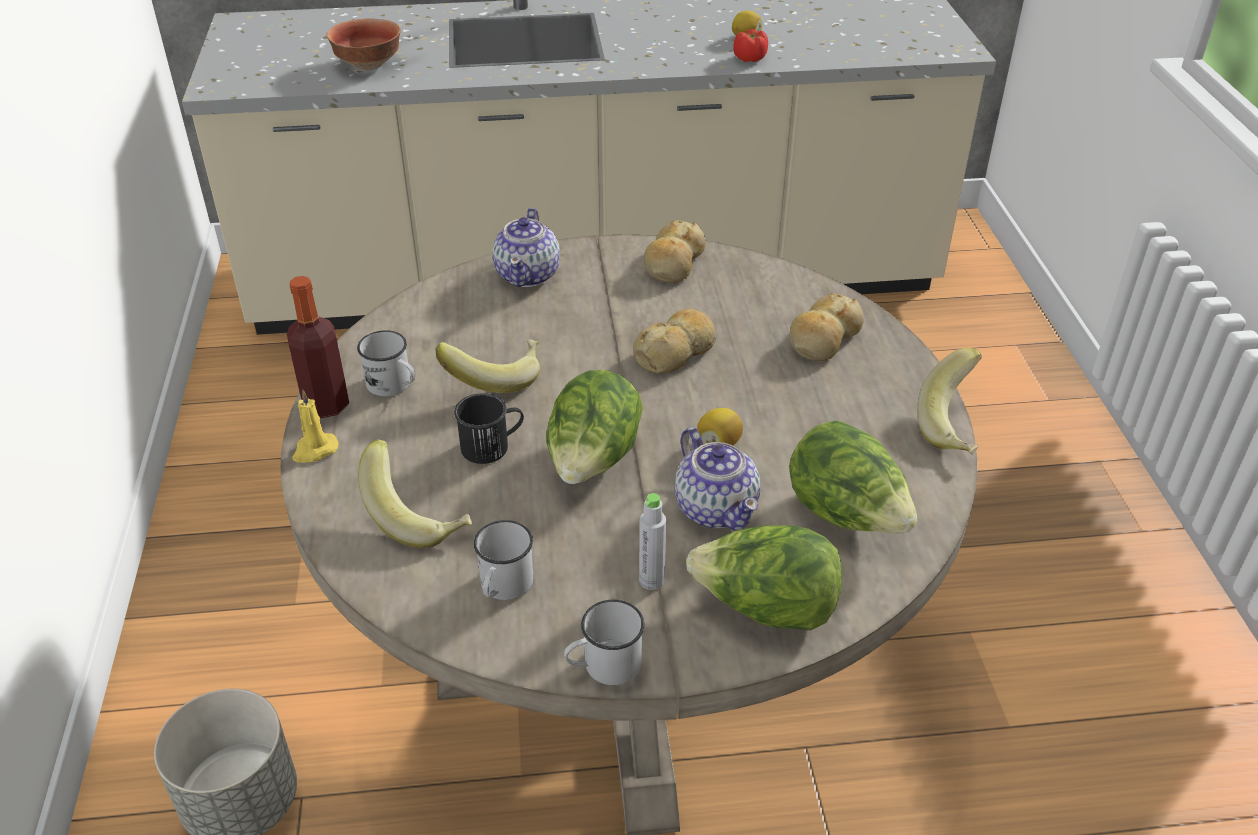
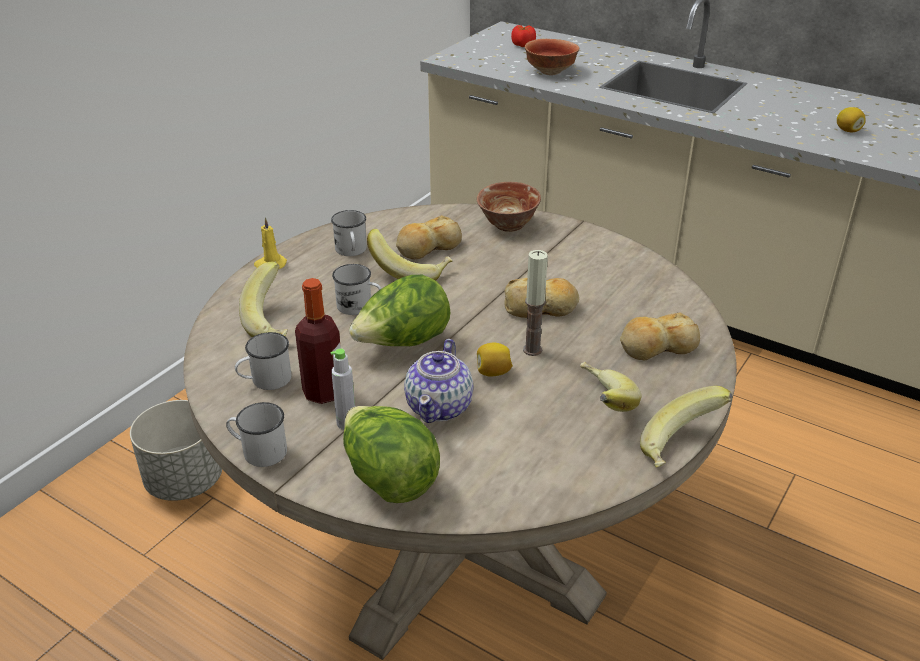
camera: 40 degrees right, 5 degrees down
(326, 405) = (305, 245): bottle -> bottle (323, 392)
(492, 446) = (359, 307): black mug -> white mug
(528, 274) = (508, 225): teapot -> bowl
(673, 263) = (612, 256): bread -> bread (427, 247)
(724, 400) = (532, 350): none -> candle
(750, 58) = (831, 144): tomato -> tomato (523, 45)
(847, 515) = (518, 458): lettuce -> none
(848, 423) = (600, 405): none -> banana

